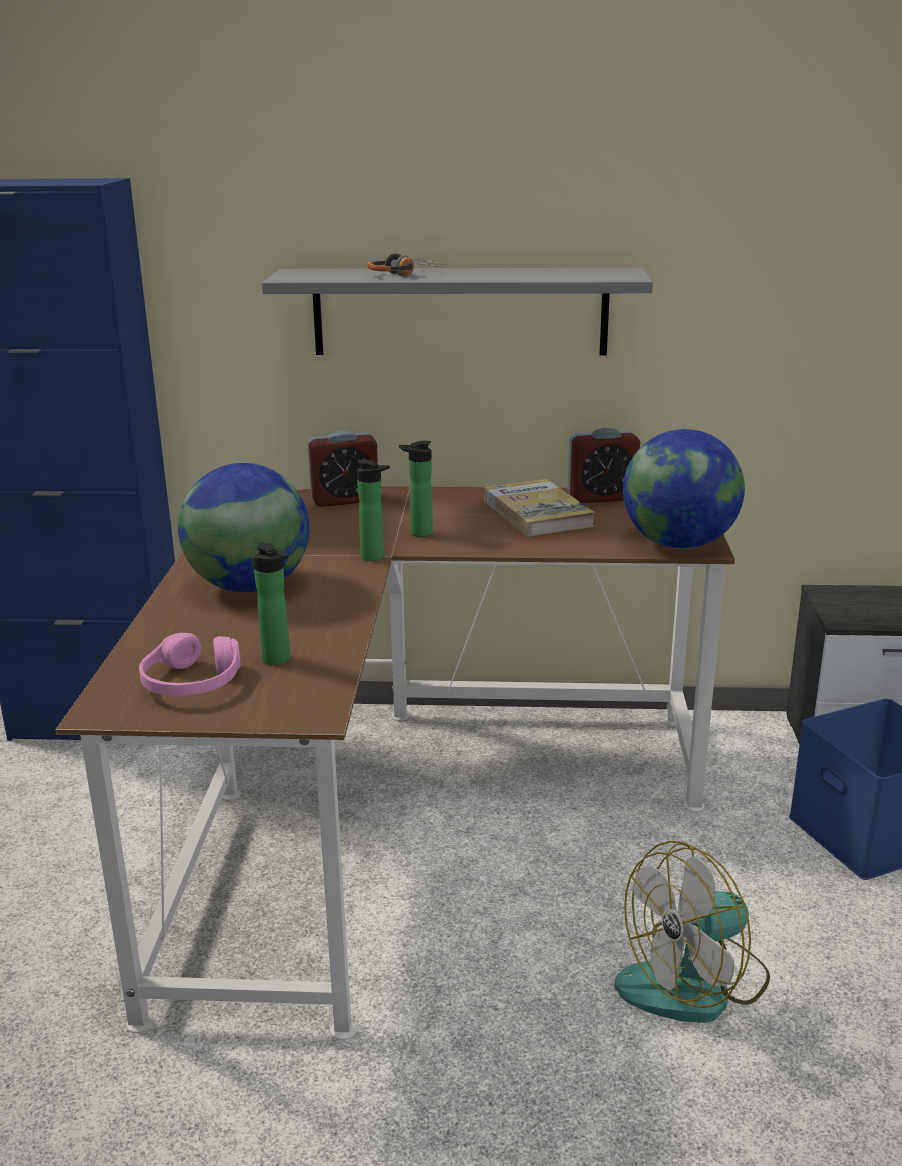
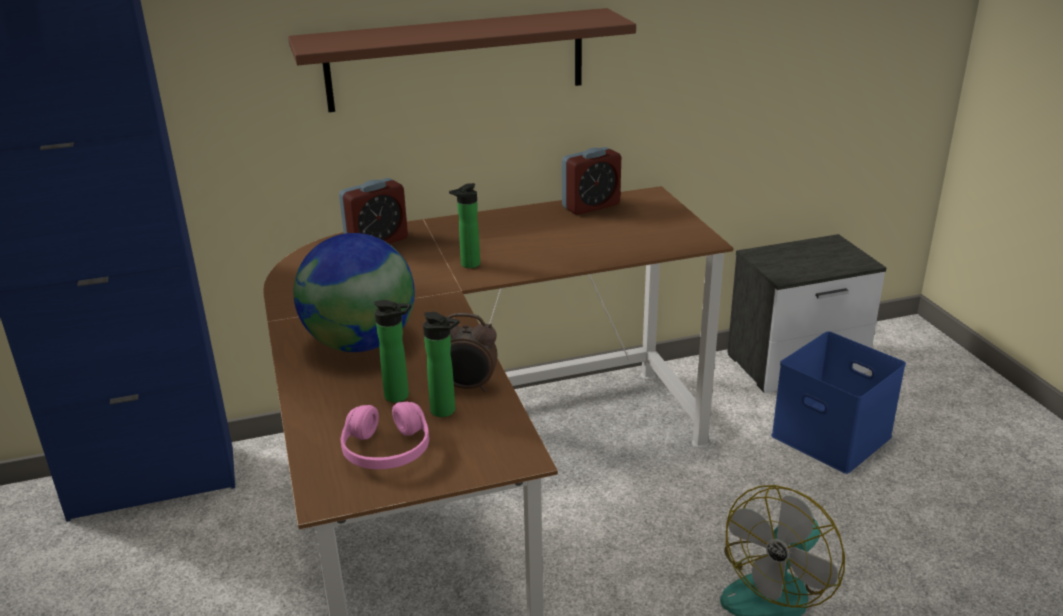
camera: 20 degrees left, 5 degrees up
(319, 643) = (468, 387): none -> alarm clock
(375, 558) = (449, 295): bottle -> bottle (400, 396)
(404, 274) = (417, 33): headphones -> none
(460, 311) = (456, 60): grey shelf -> brown shelf
(537, 513) = (551, 229): book -> none
(678, 544) = (682, 240): globe -> none

